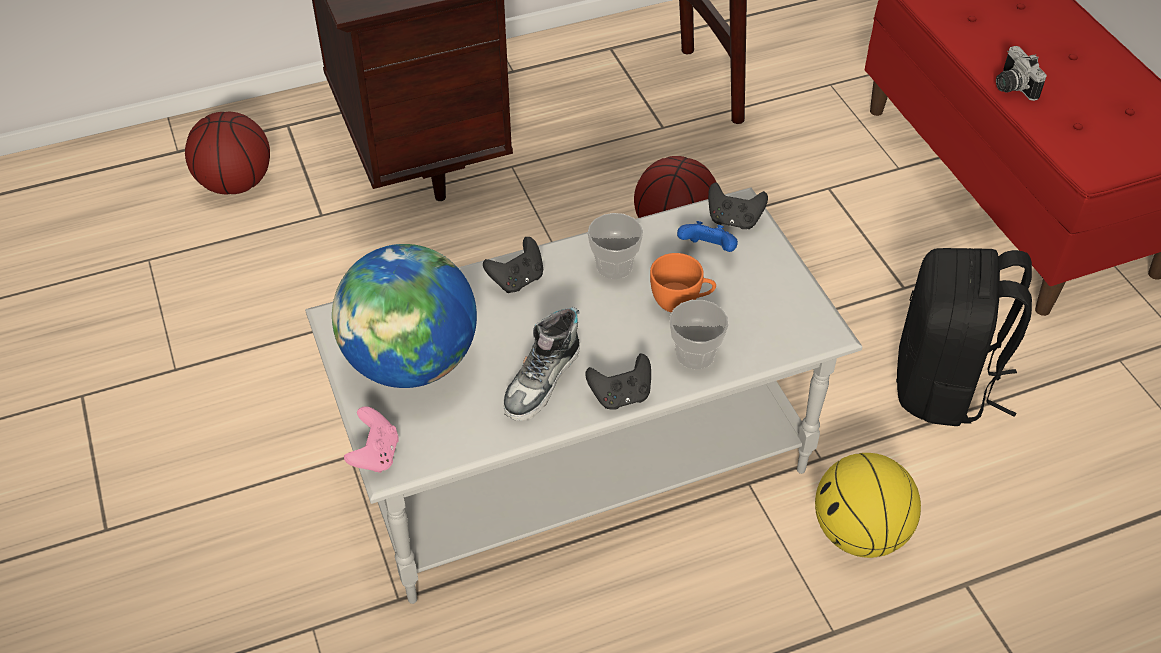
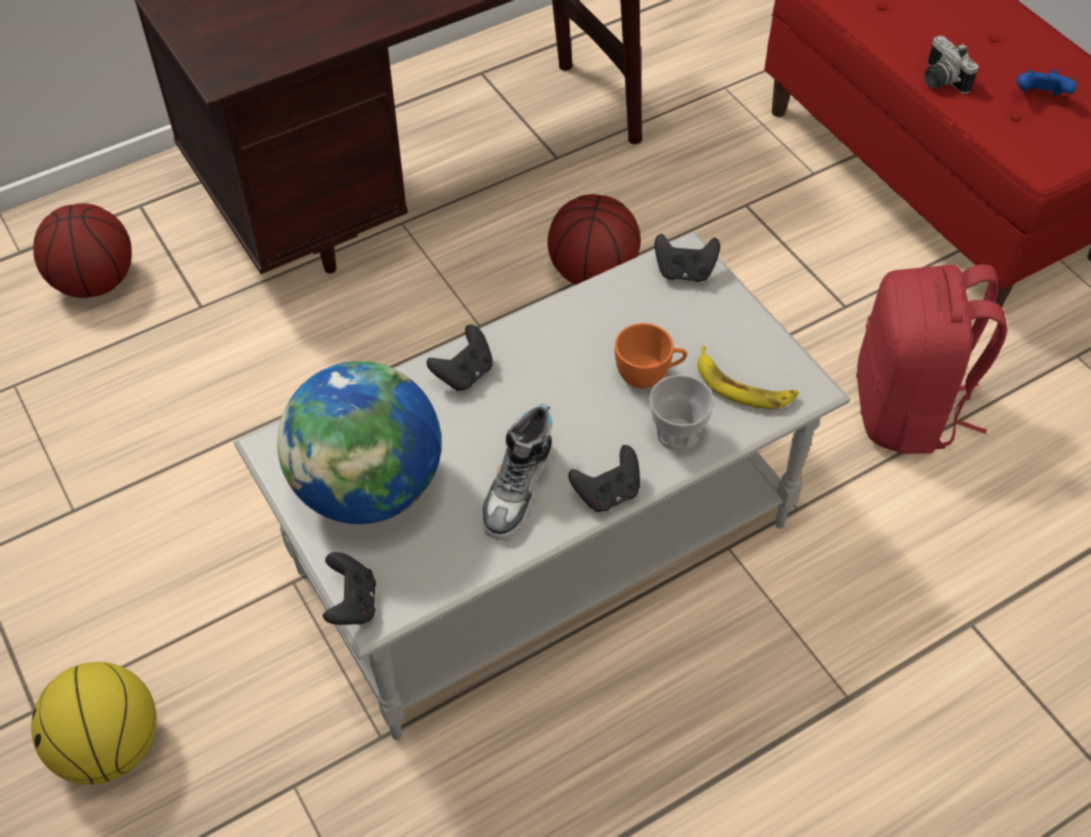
camera: 10 degrees left, 5 degrees up
(375, 455) = (352, 603): pink game controller -> black game controller
(614, 266) = (567, 343): cup -> none
(708, 250) = (664, 311): blue game controller -> blue game controller (1039, 97)
(765, 322) = (743, 386): none -> banana
(859, 533) = (853, 585): basketball -> basketball (110, 747)
(944, 385) = (907, 409): black backpack -> red backpack

